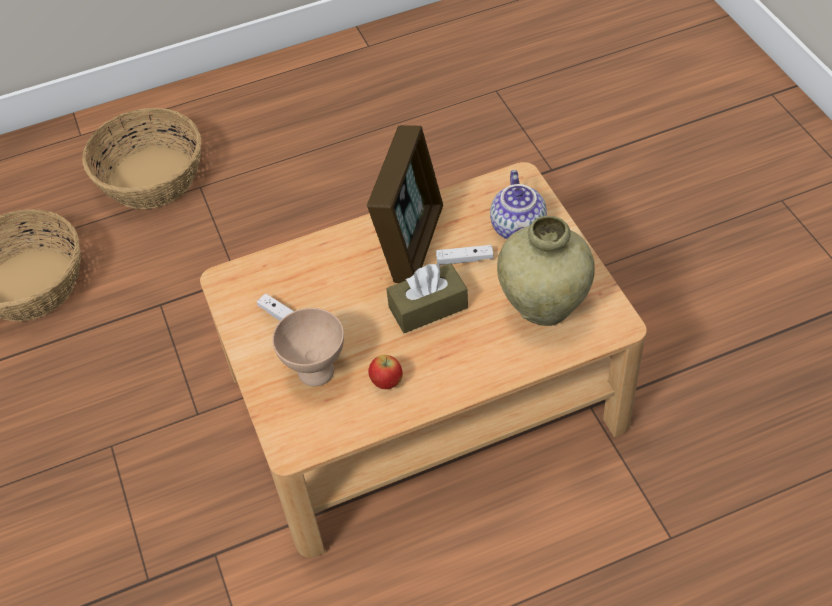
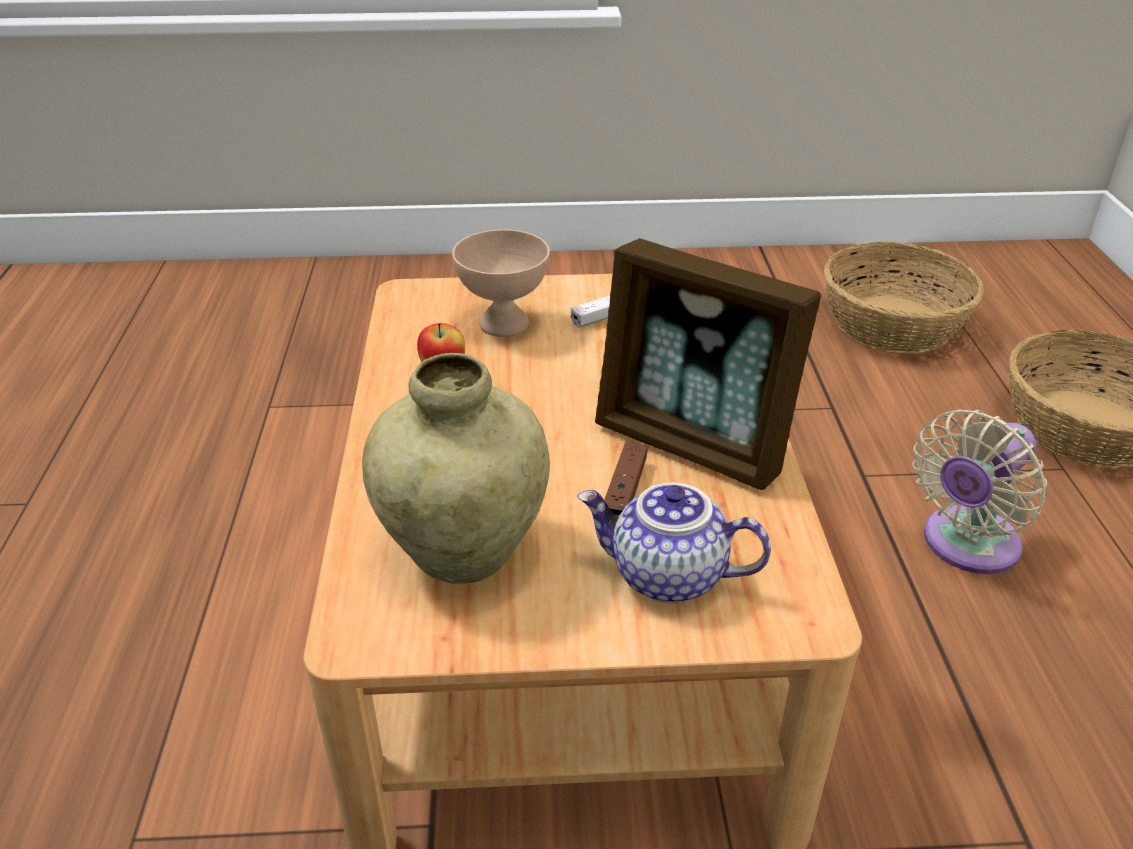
camera: 105 degrees right, 15 degrees down
(291, 225) = (965, 546): none -> beige fan
(428, 307) = (547, 431): brown tissue box -> none
(464, 259) = (625, 490): white game controller -> brown game controller

